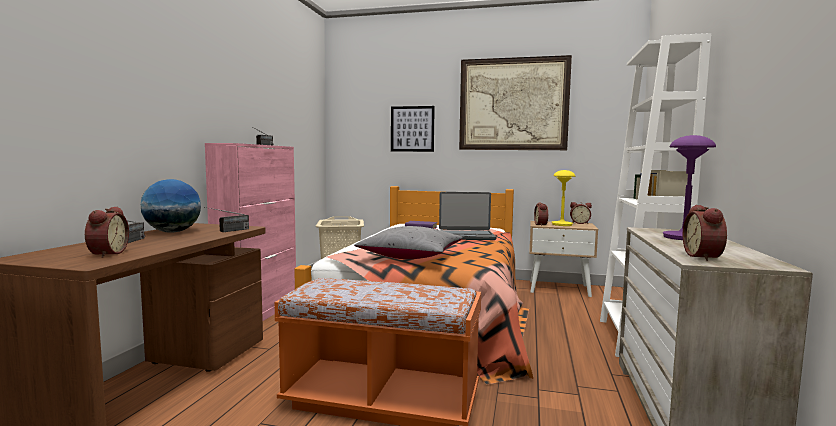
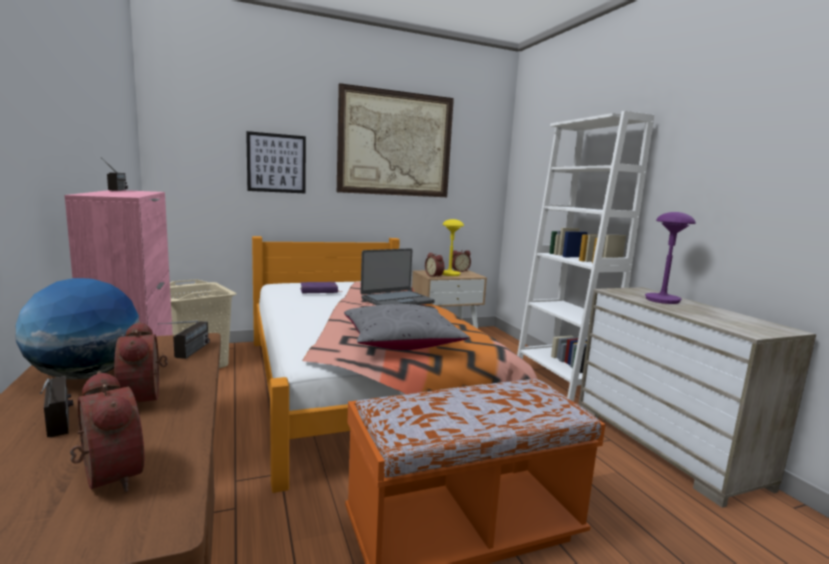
camera: 35 degrees left, 5 degrees up
(705, 257) = (739, 326): alarm clock -> alarm clock (145, 398)

